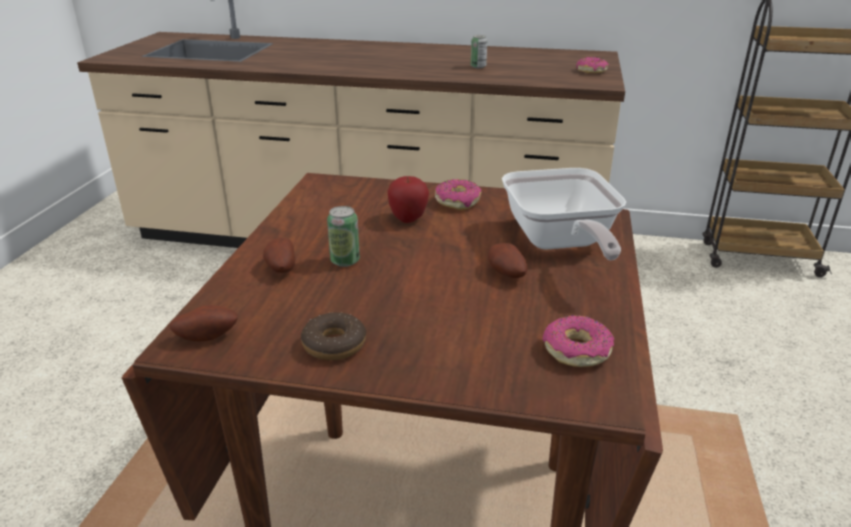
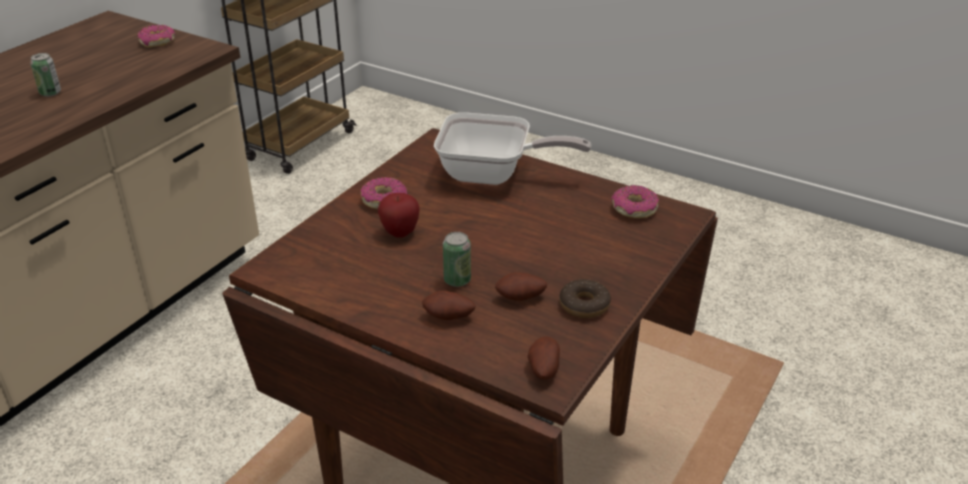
camera: 70 degrees left, 5 degrees up
(505, 274) = (525, 209): potato -> potato (520, 299)

